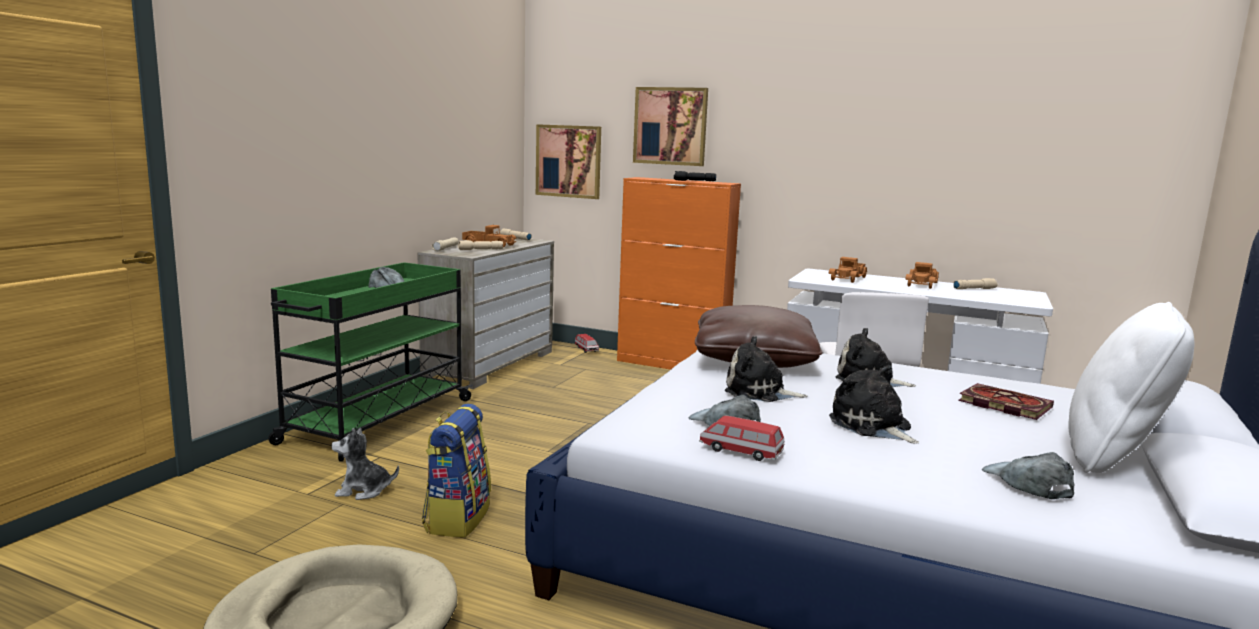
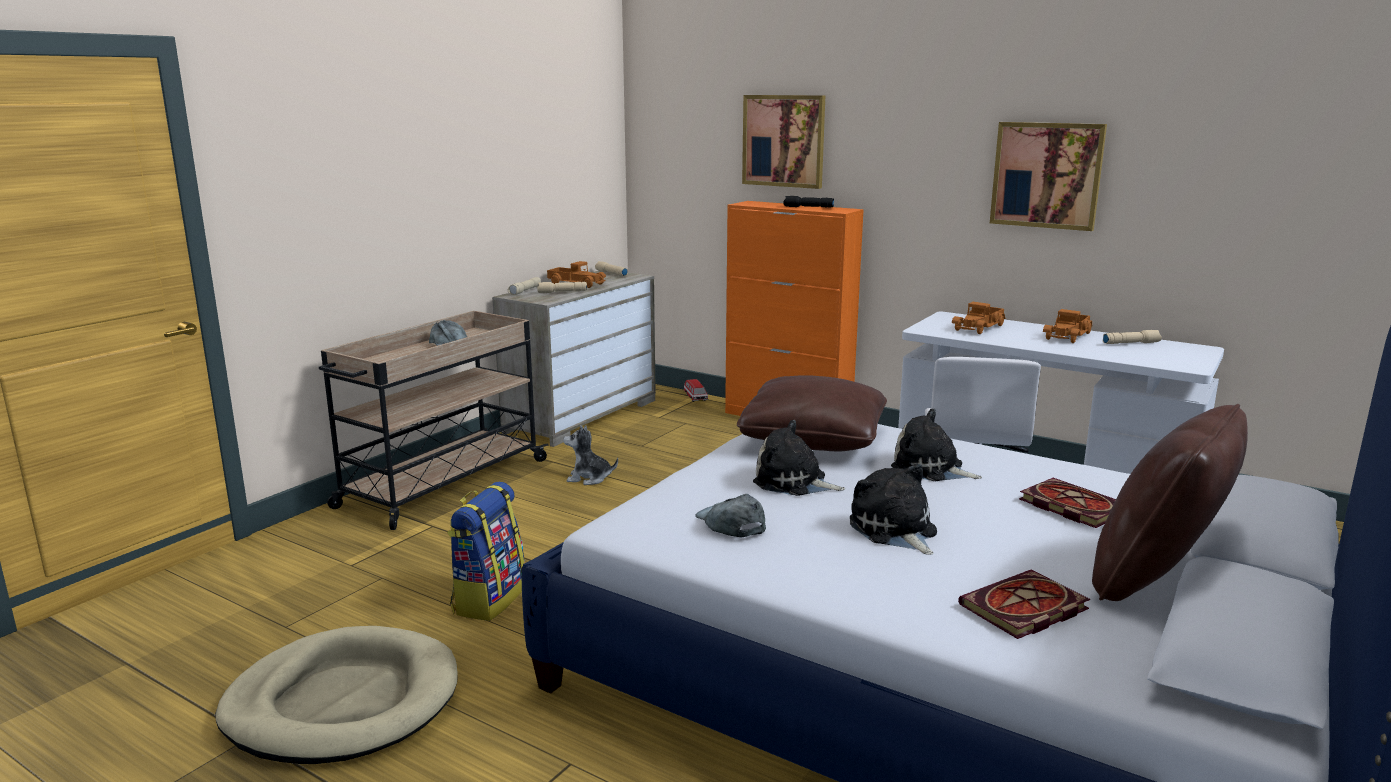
camera: 10 degrees right, 5 degrees up
(363, 491) = (406, 564): plush toy -> plush toy (589, 478)
(377, 421) = (441, 484): green cart -> beige cart
(568, 161) = (673, 181): picture -> picture (1046, 175)
(740, 451) = (728, 558): toy car -> none
(1027, 483) = (1023, 609): grey cap -> book
(1114, 456) = (1157, 579): white pillow -> brown pillow

